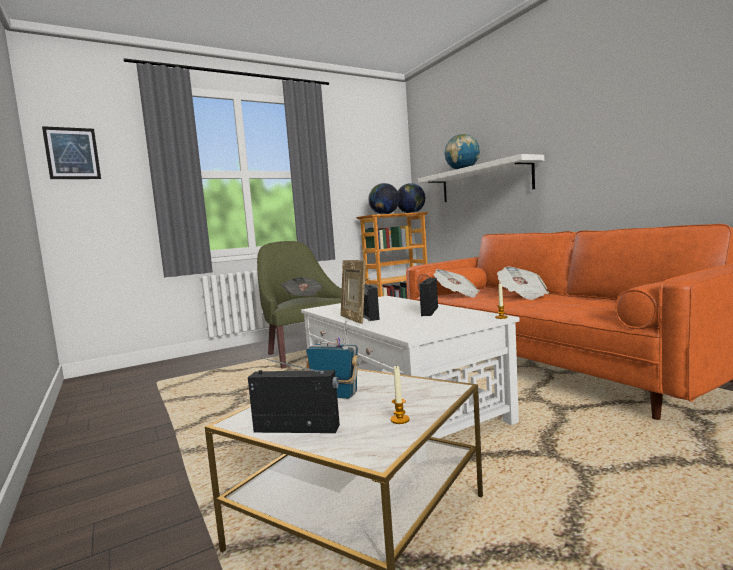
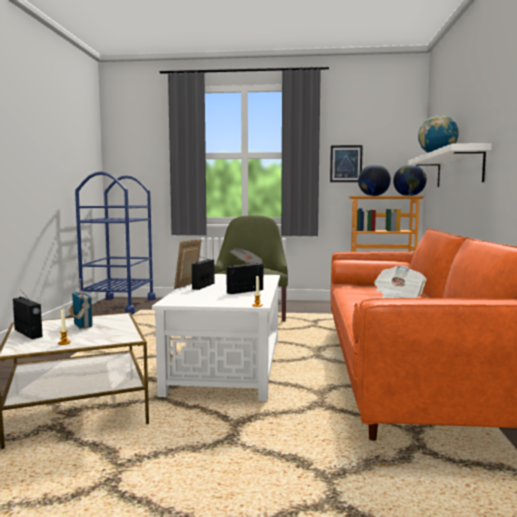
camera: 35 degrees right, 0 degrees up
(72, 153) = (126, 142): picture -> picture (346, 163)
(110, 385) = (119, 306): none -> blue cart
(457, 295) = (355, 286): newspaper -> none

